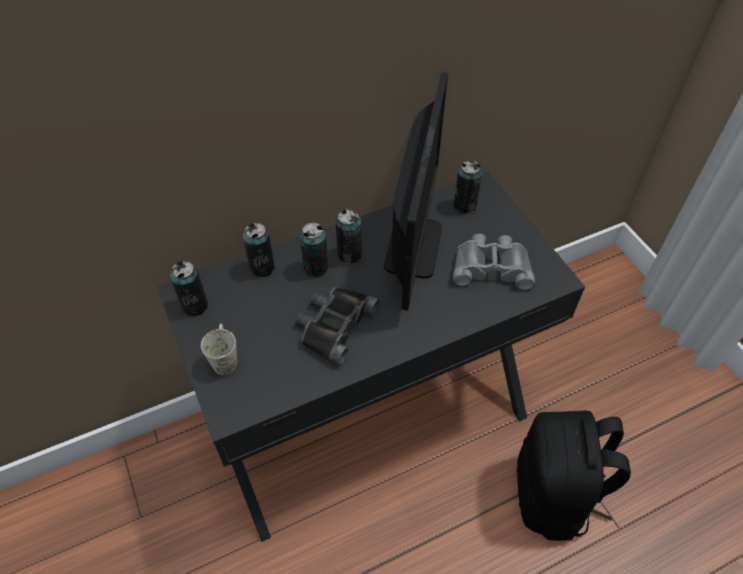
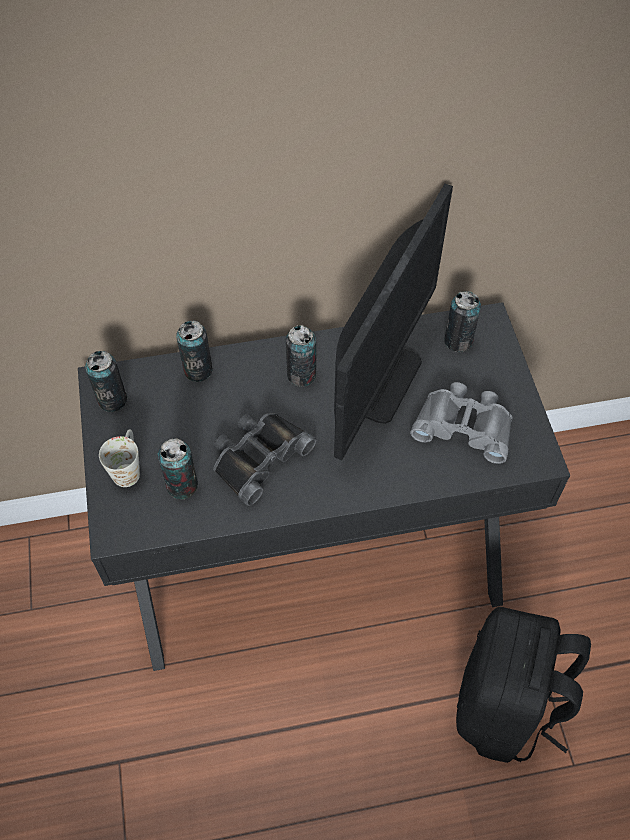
camera: 15 degrees right, 5 degrees up
(315, 268) = (258, 383): can -> can (182, 485)

